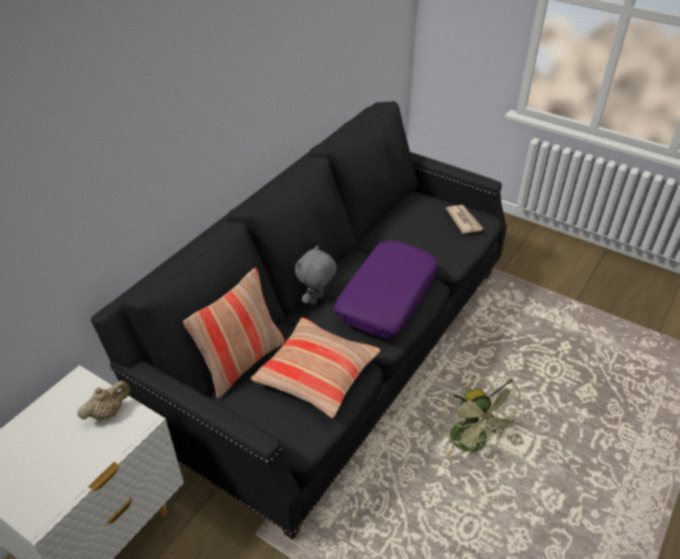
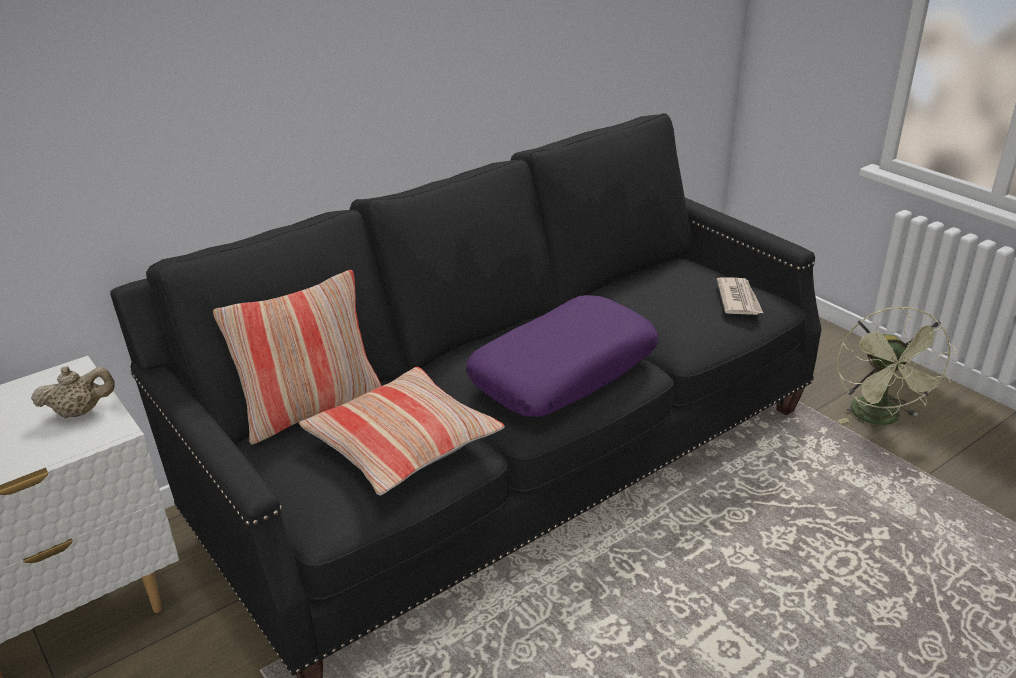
camera: 20 degrees right, 10 degrees down
(316, 300) = (461, 359): grey plush toy -> none
(473, 444) = (654, 637): green fan -> green fan (880, 419)

